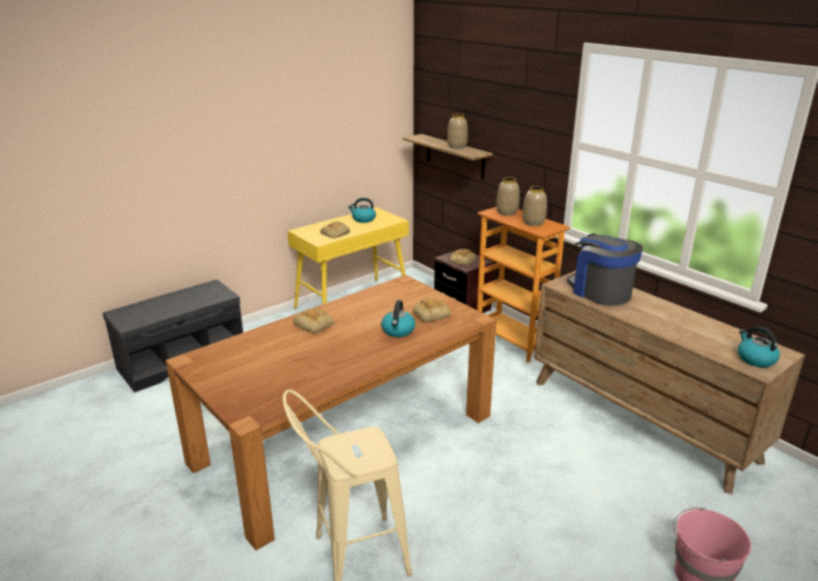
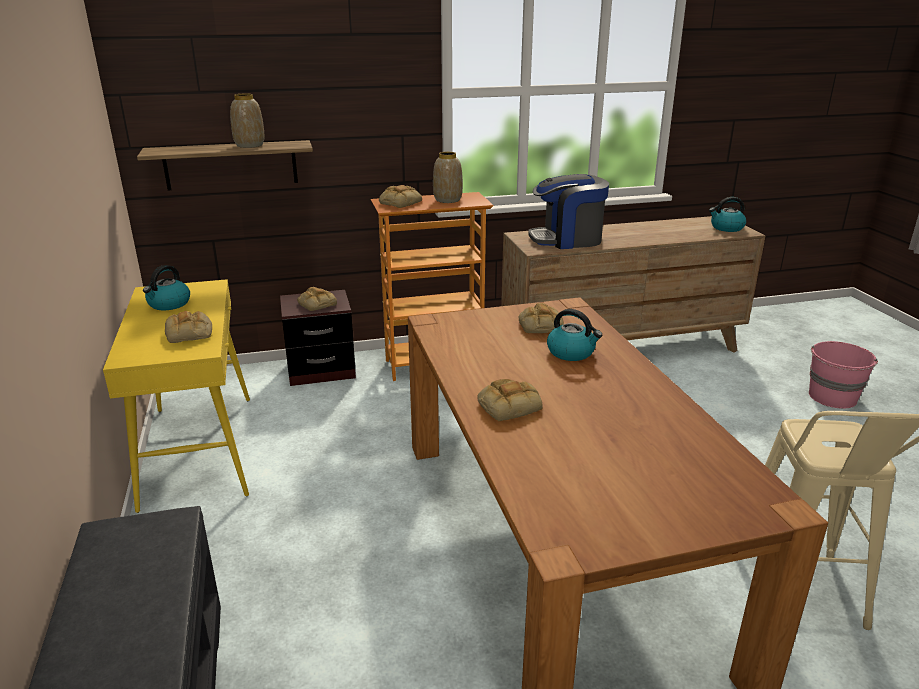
camera: 65 degrees left, 0 degrees up
(507, 212) = (400, 202): vase -> bread

